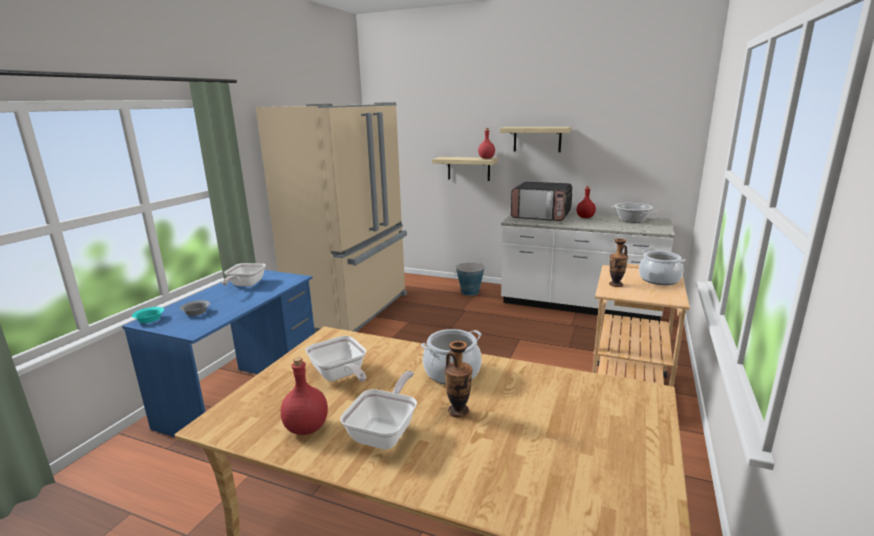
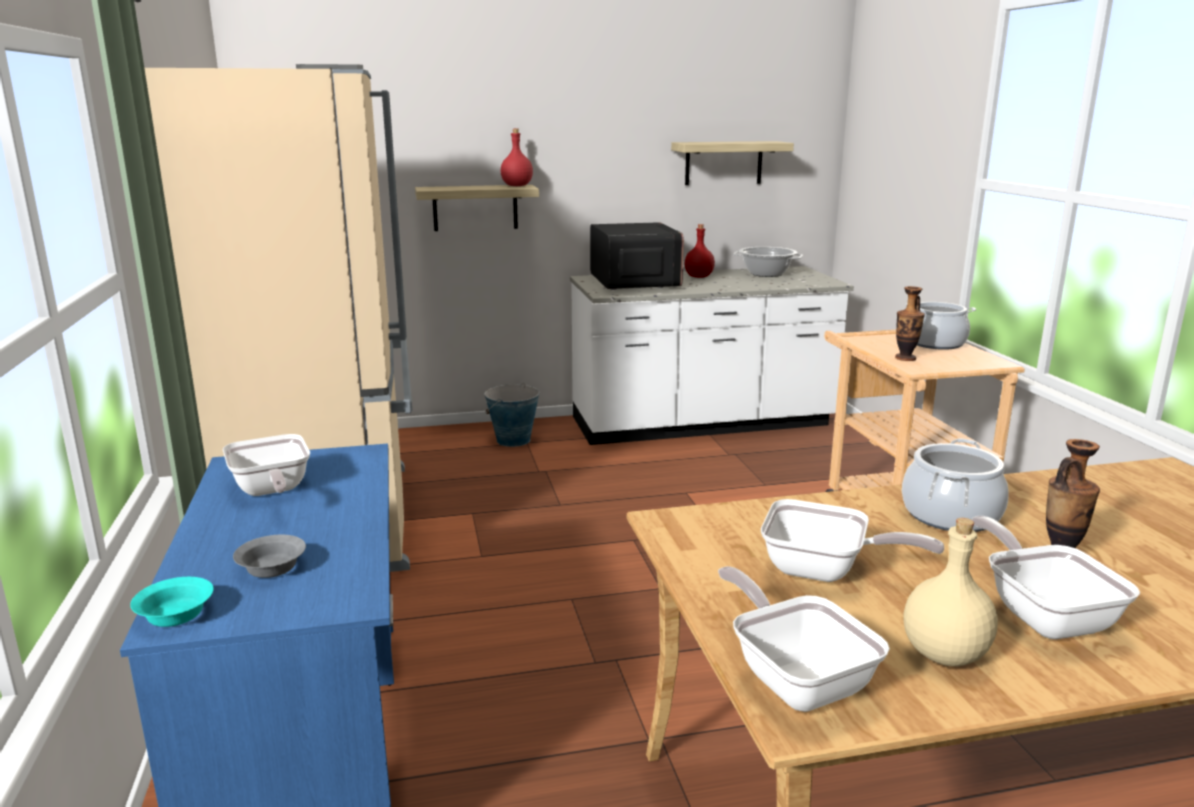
camera: 35 degrees left, 0 degrees up
(239, 411) = (795, 678): none -> frying pan
(306, 428) = (945, 655): red bottle -> beige bottle
(537, 139) = (600, 148): shelf -> shelf (723, 163)
(541, 216) = (634, 282): microwave -> microwave turned 90 degrees counterclockwise

